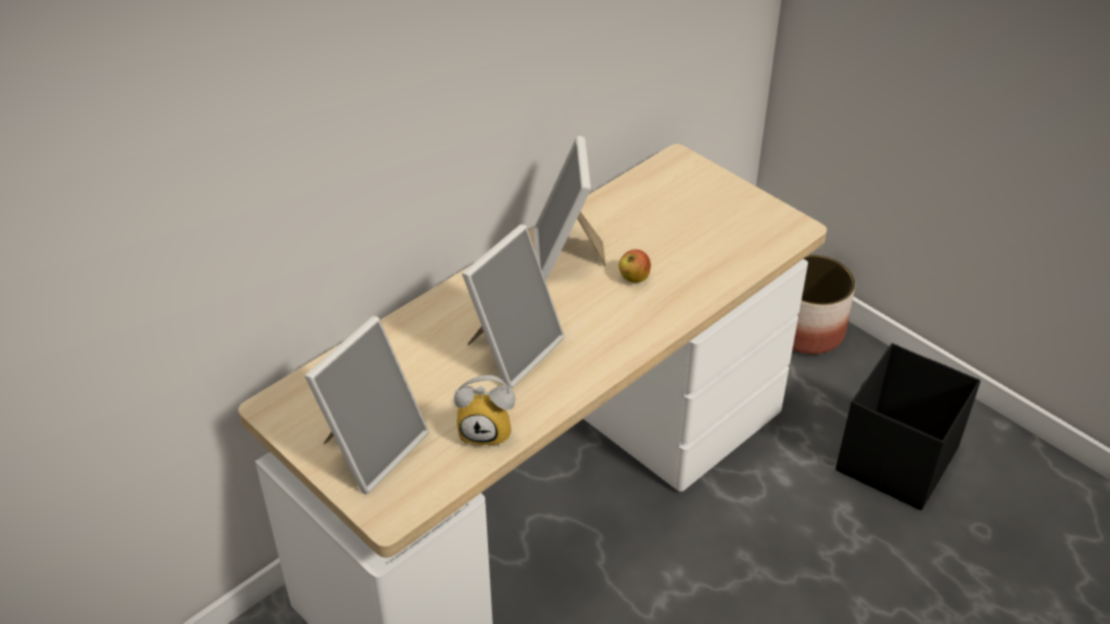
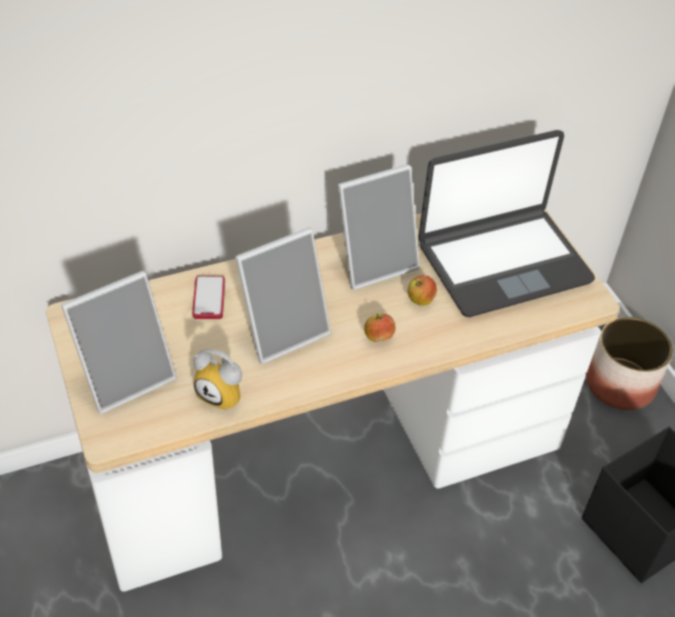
camera: 20 degrees right, 5 degrees up
(414, 344) = (209, 298): none -> phone
(567, 256) = (374, 262): picture frame -> picture frame turned 135 degrees counterclockwise
(613, 325) = (378, 337): none -> apple
(693, 218) = (503, 262): none -> laptop

